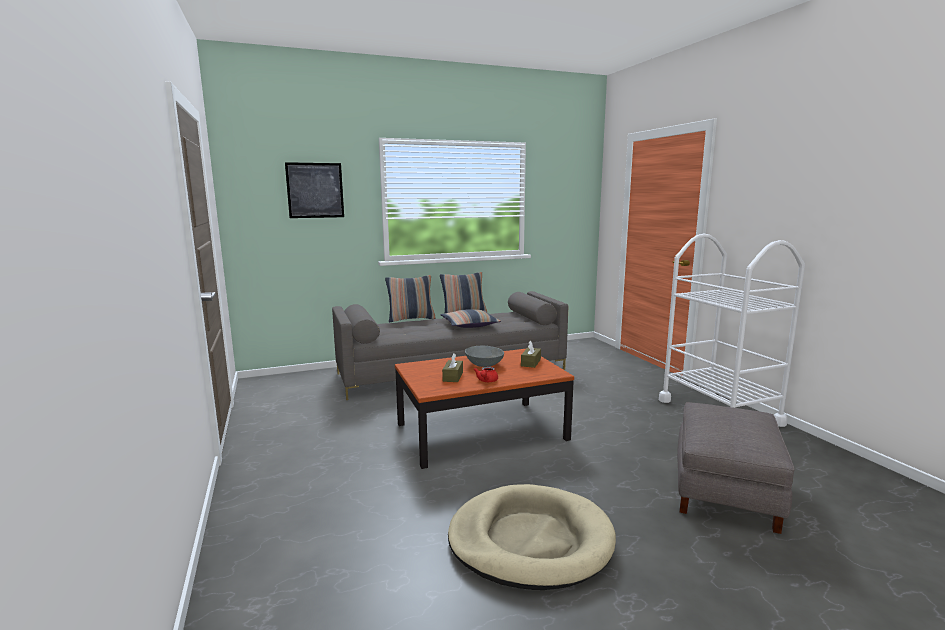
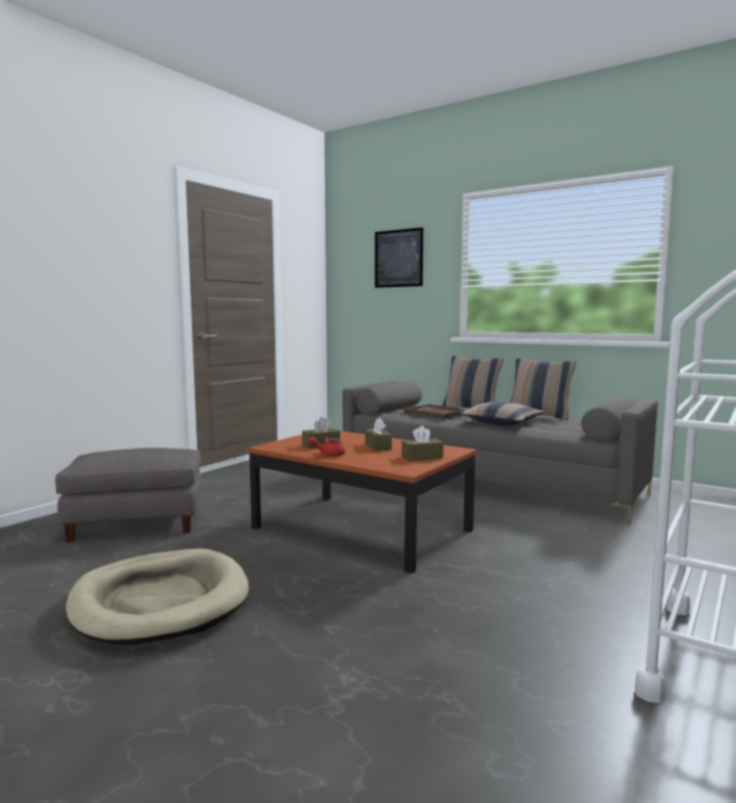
camera: 55 degrees right, 5 degrees down
(413, 328) = (436, 413): none -> brown tray
(483, 364) = (378, 446): grey bowl -> brown tissue box
(726, 491) = (412, 716): grey ottoman -> grey ottoman (136, 523)

